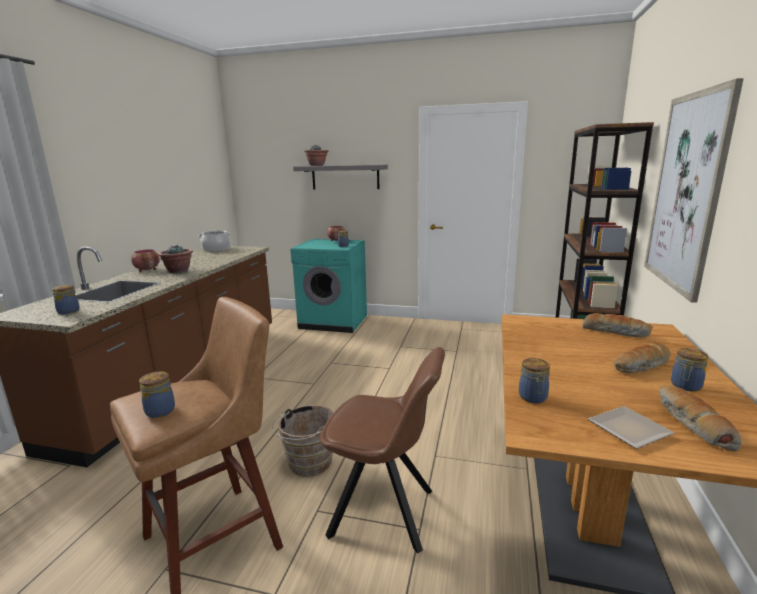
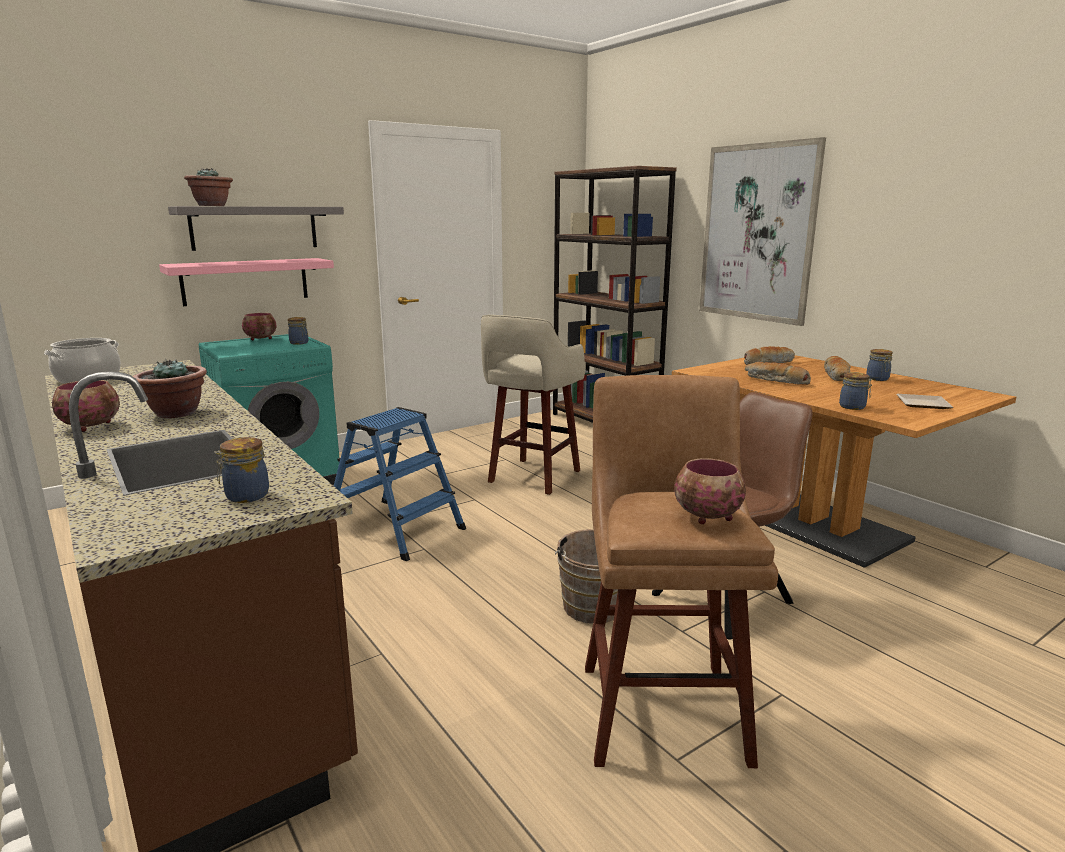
camera: 50 degrees left, 0 degrees up
(159, 410) = (707, 517): jar -> bowl
(325, 366) = (394, 528): none -> blue step ladder
(338, 207) = (245, 281): none -> pink shelf
(446, 369) = (532, 478): none -> beige stool
(692, 424) = (928, 393): bread -> bread (775, 381)

